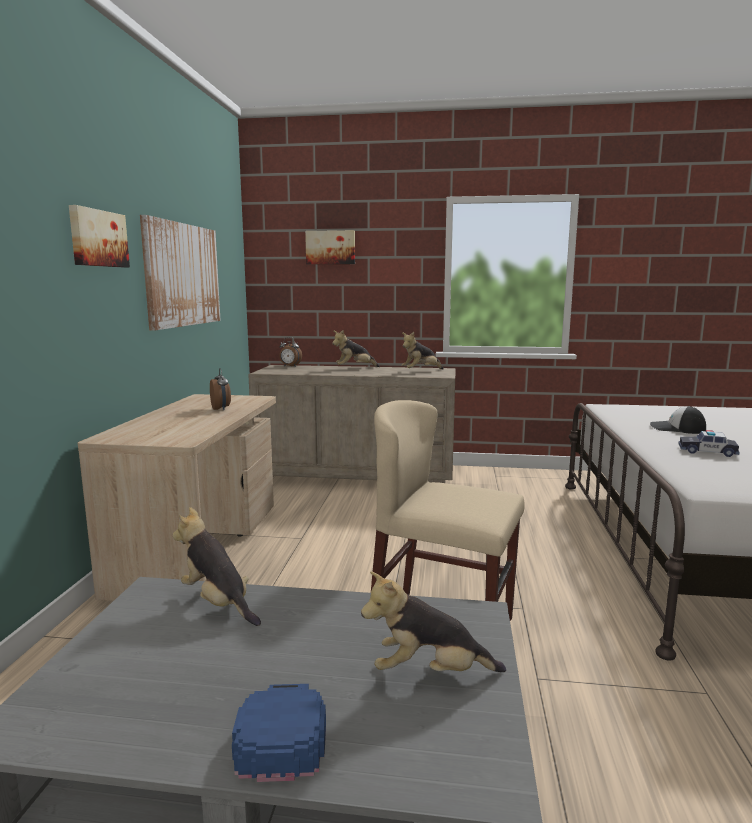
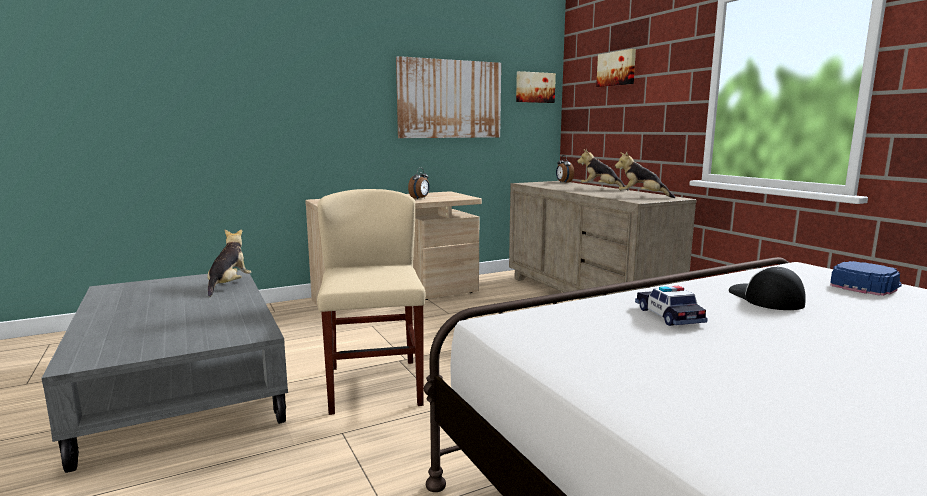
camera: 55 degrees right, 0 degrees up
(97, 238) = (345, 75): picture -> picture (534, 87)
(282, 732) = (113, 320): blue cap -> blue cap (866, 285)
(429, 672) = (178, 334): plush toy -> none

